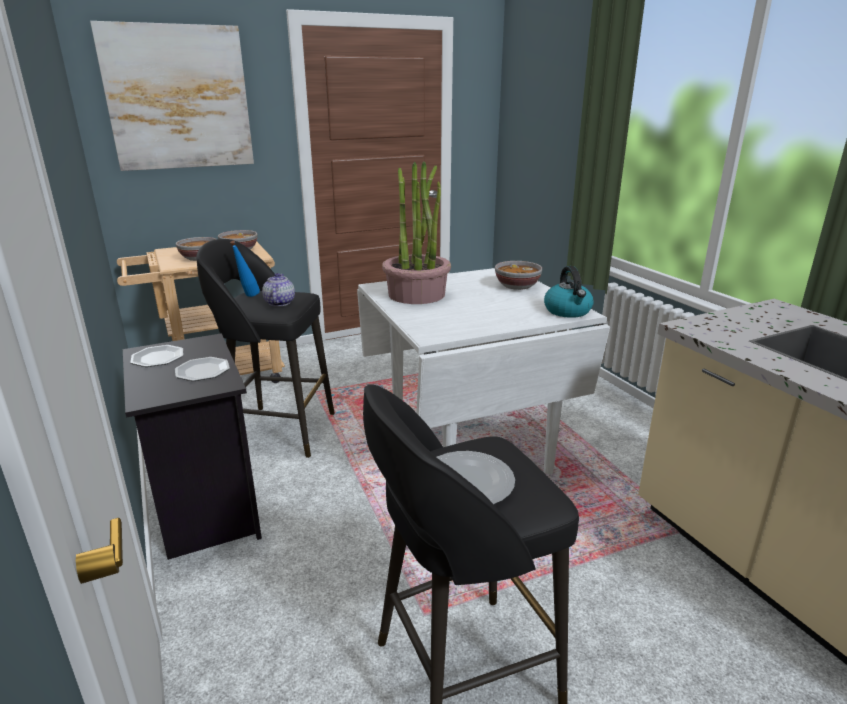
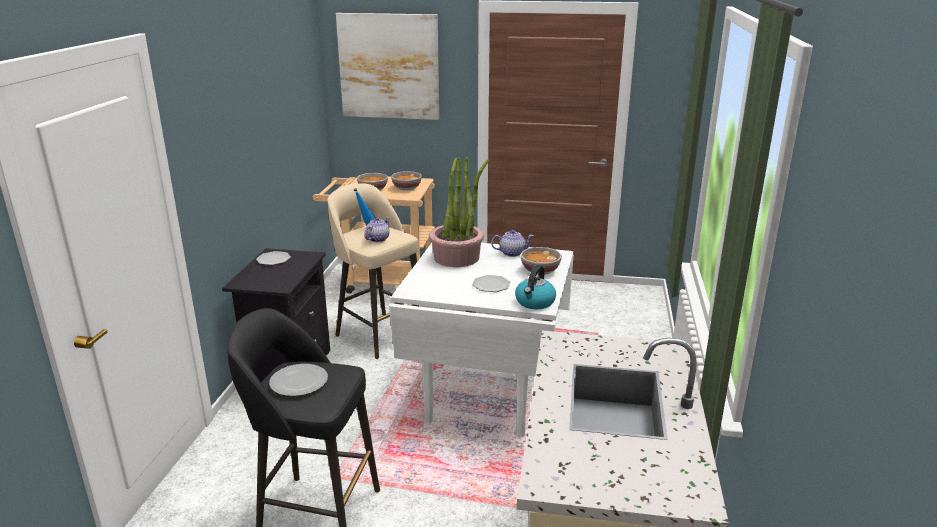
camera: 35 degrees right, 0 degrees up
(202, 371) = (283, 275): plate -> plate (491, 285)
(279, 430) = (379, 334): black stool -> beige stool
(462, 279) = (512, 253): none -> teapot

